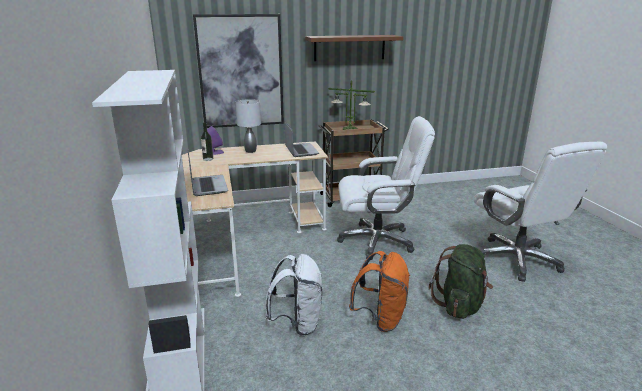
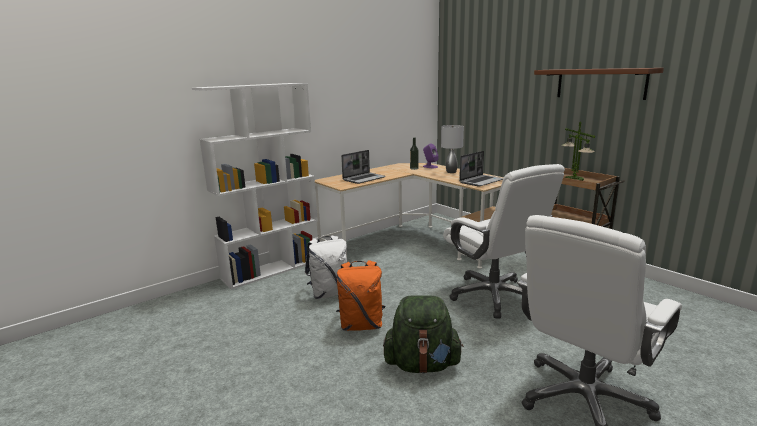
camera: 65 degrees right, 5 degrees down
(241, 72) = (491, 103): picture -> none

